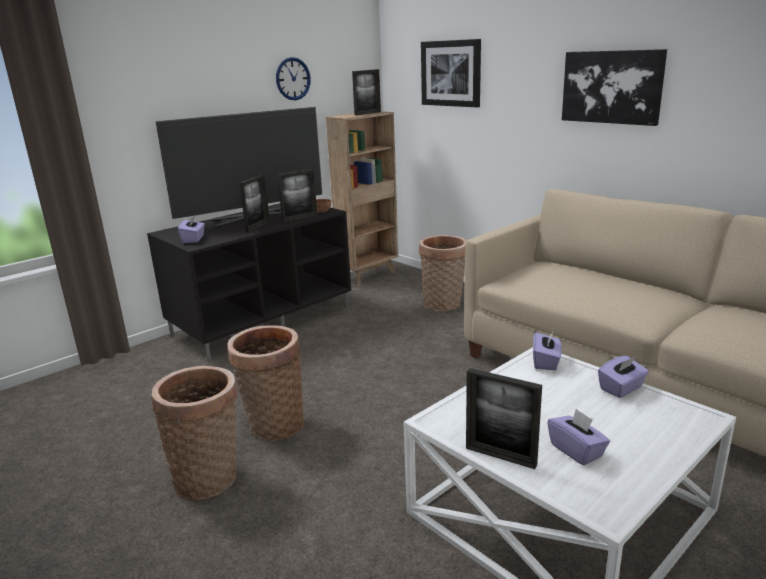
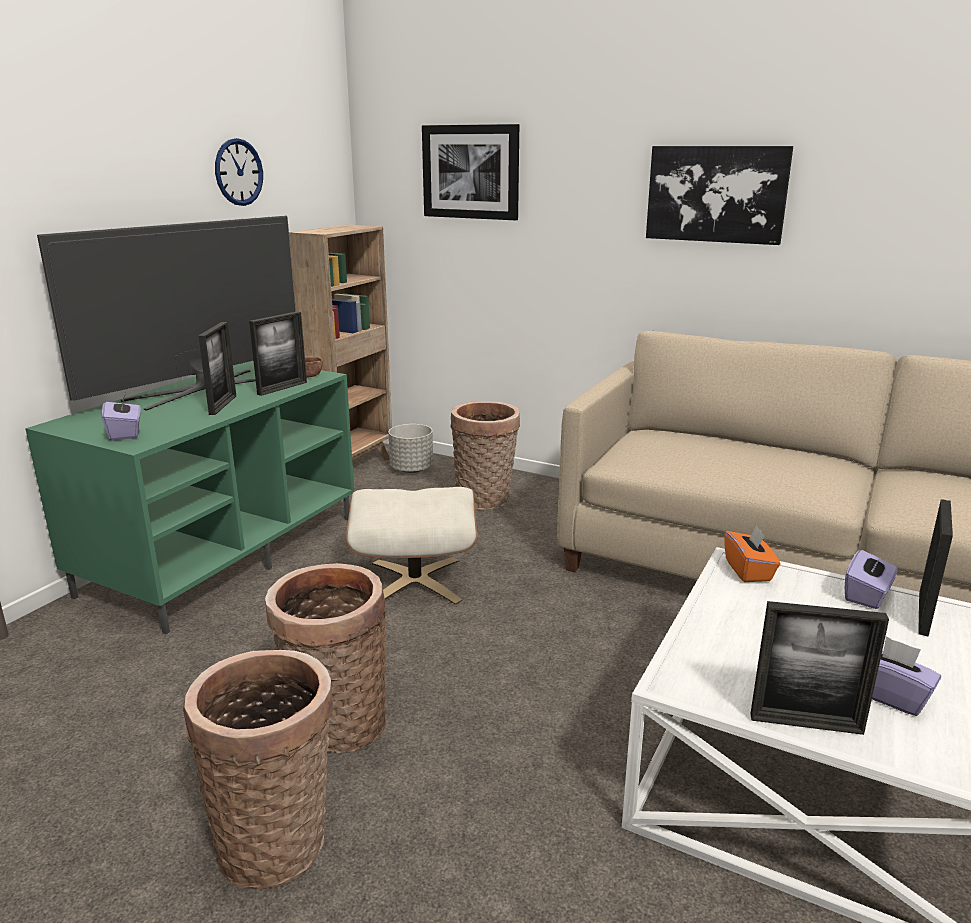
camera: 20 degrees left, 0 degrees up
(263, 320) = (224, 553): black tv stand -> green tv stand
(366, 351) = (415, 581): none -> beige ottoman
(367, 113) = (347, 228): picture frame -> picture frame (923, 613)
(406, 280) = (411, 469): none -> grey planter
(546, 362) = (748, 571): purple tissue box -> orange tissue box

